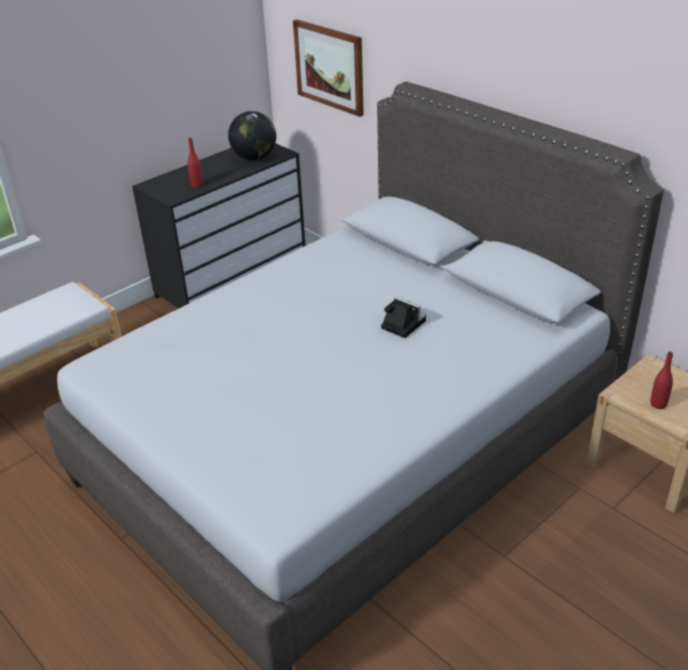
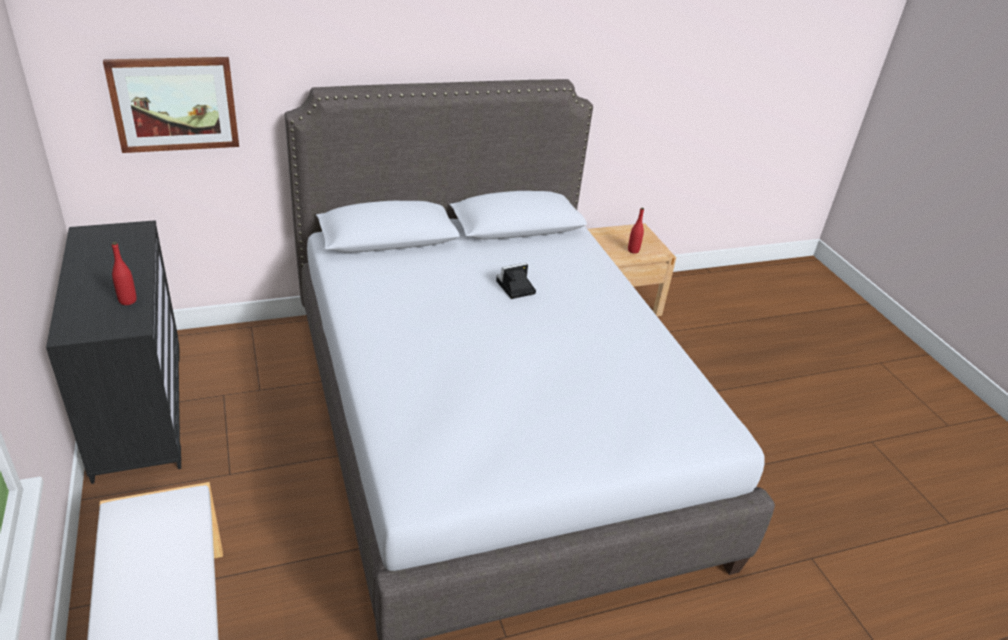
camera: 70 degrees left, 0 degrees up
(254, 158) = (121, 246): globe -> none

